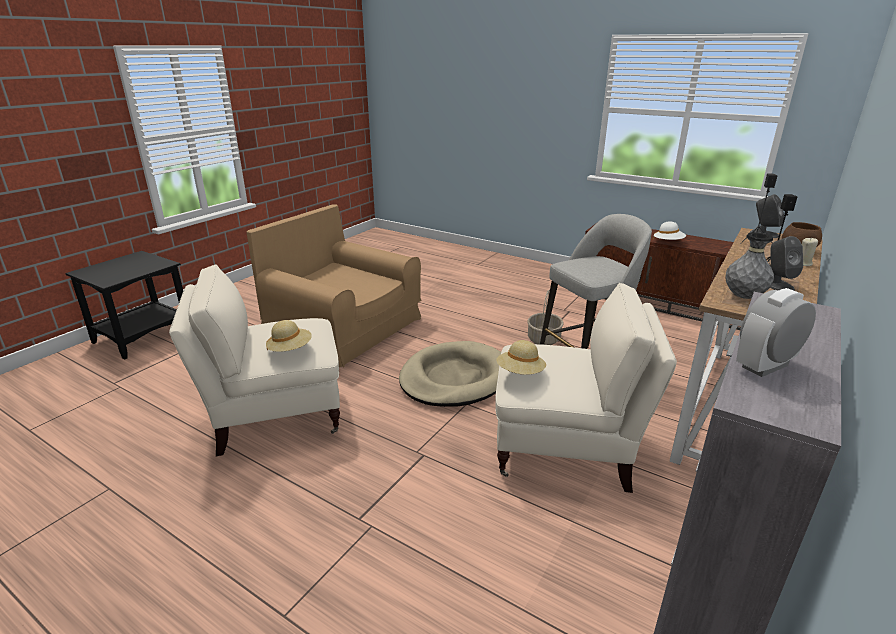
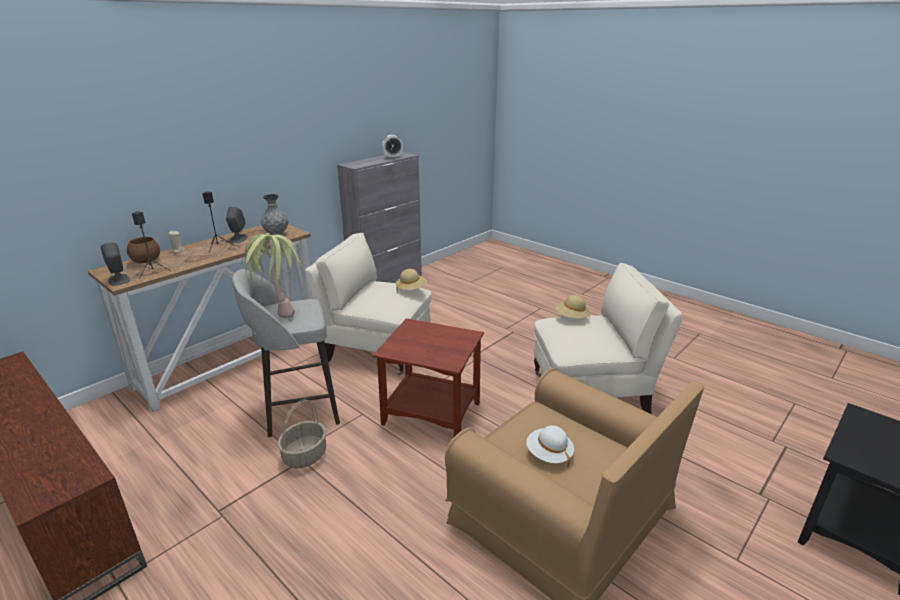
camera: 170 degrees left, 0 degrees up
(454, 378) = (432, 413): beige dog bed -> brown side table
(606, 266) = (279, 309): none -> potted plant
(668, 242) = (55, 417): white hat -> white hat (549, 454)

